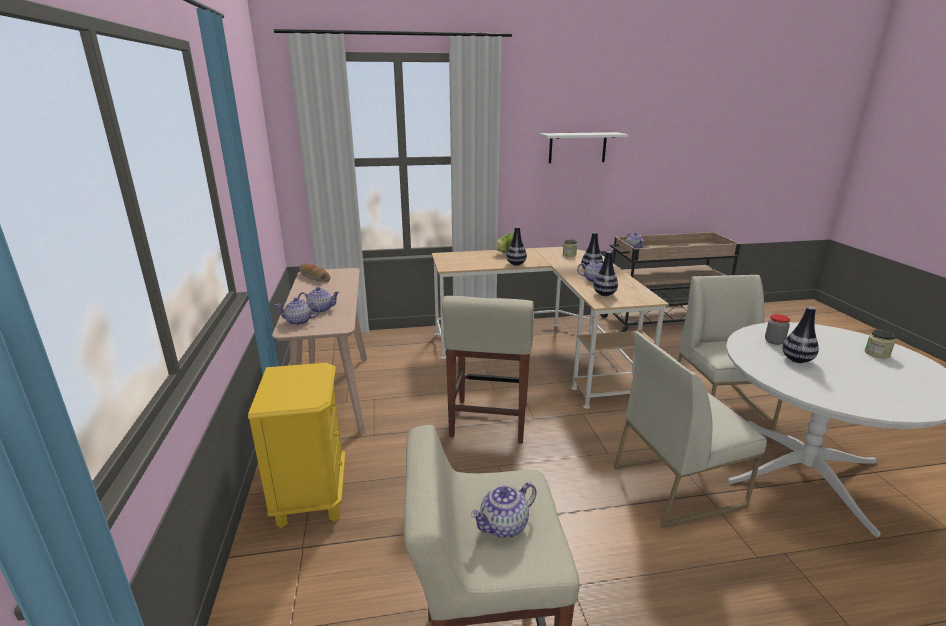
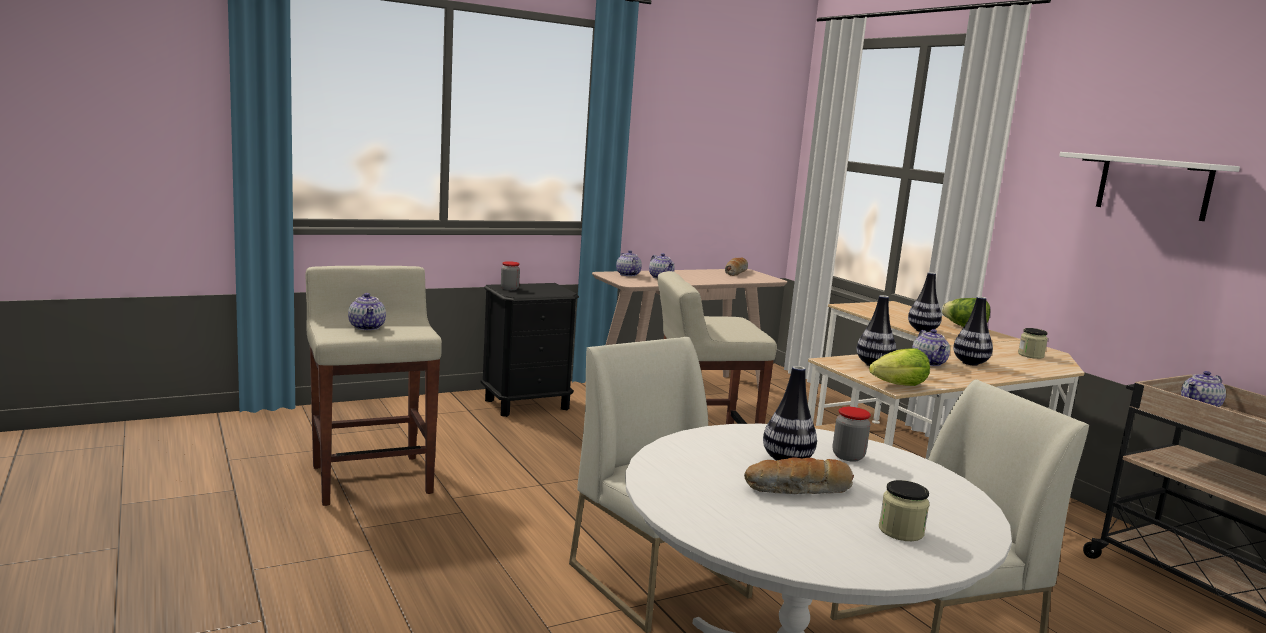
camera: 70 degrees right, 10 degrees down
(283, 399) = (509, 288): none -> jar
(311, 495) = (527, 404): yellow nightstand -> black nightstand
(504, 526) = (367, 327): teapot -> teapot turned 150 degrees counterclockwise
(648, 298) = (899, 386): none -> lettuce
(843, 366) = (798, 490): none -> bread

